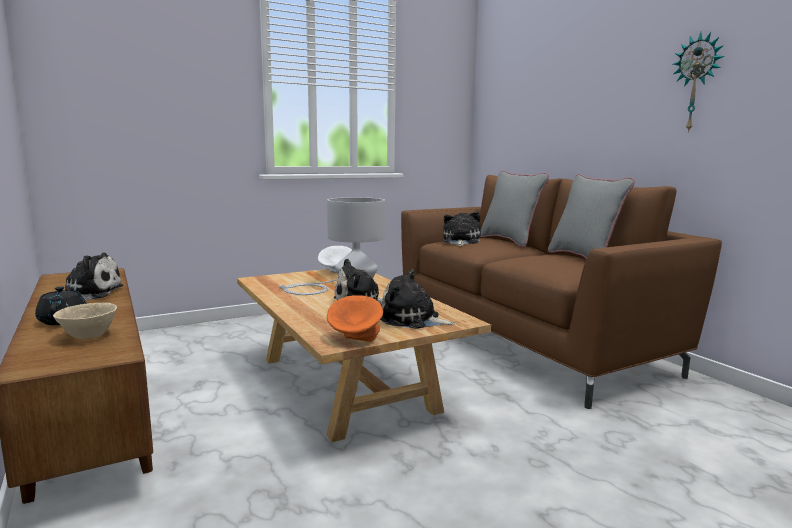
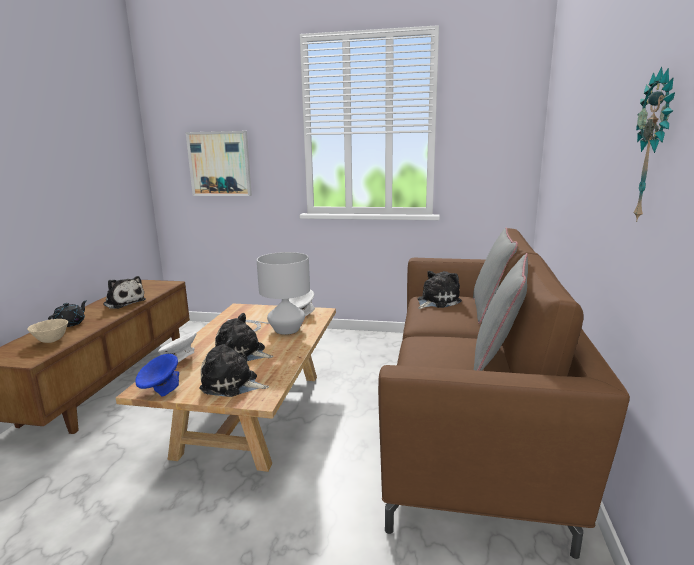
camera: 40 degrees right, 5 degrees up
(147, 110) = (220, 164): none -> picture
(308, 319) = (180, 360): none -> white bowl
(355, 339) = (160, 390): orange bowl -> blue bowl
(413, 320) = (232, 384): plush toy -> plush toy turned 45 degrees counterclockwise

